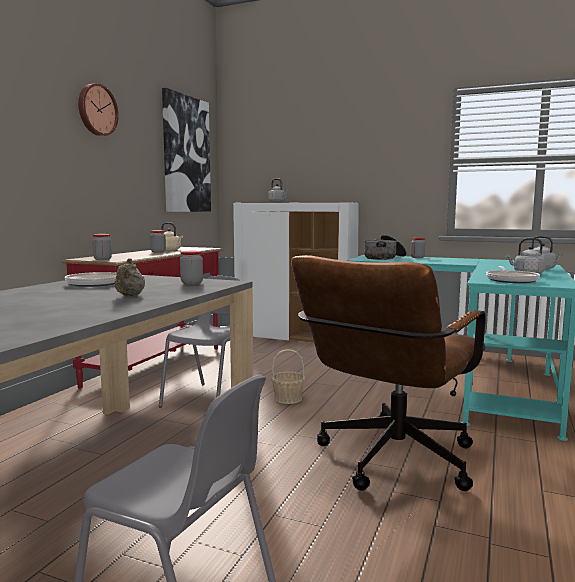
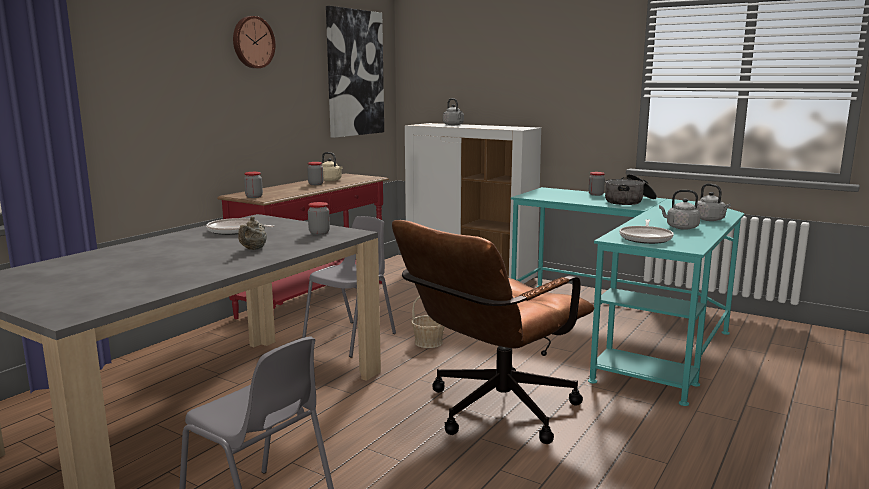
camera: 10 degrees right, 5 degrees up
(384, 258) = (558, 194): cooking pot -> cooking pot (629, 201)

